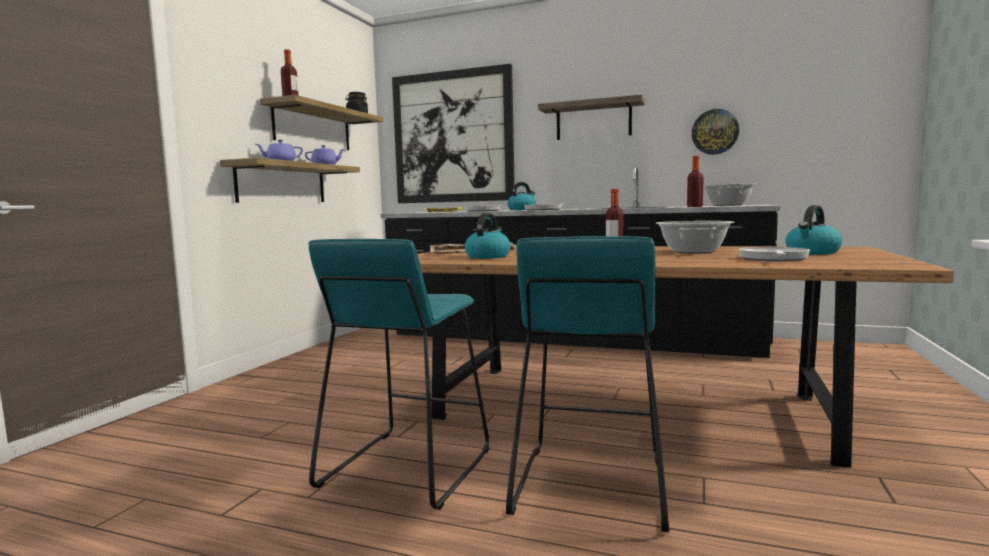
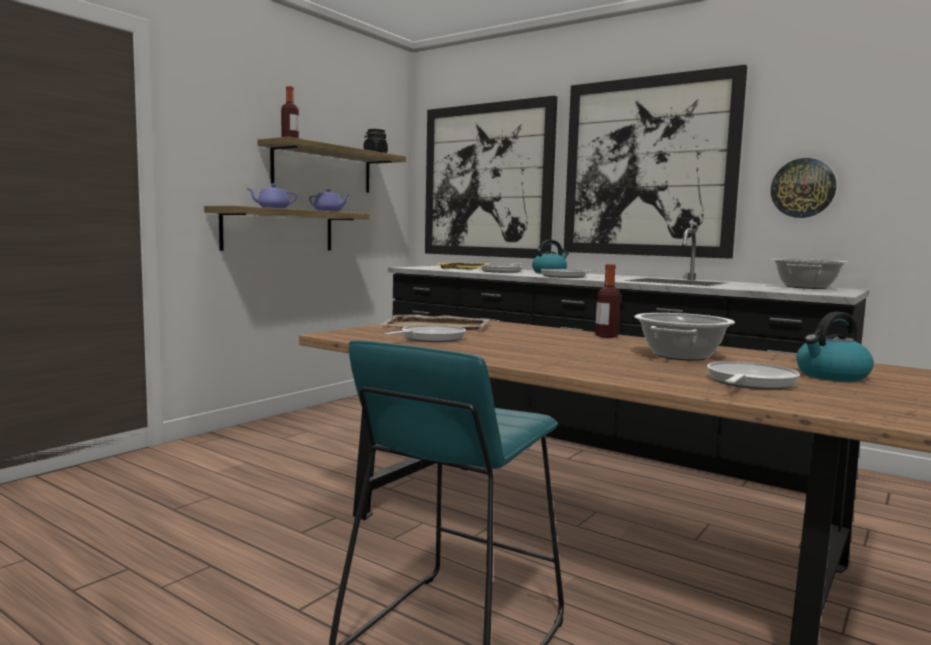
camera: 15 degrees right, 0 degrees up
(406, 467) = (279, 572): turquoise stool -> none
(488, 256) = (430, 338): kettle -> frying pan
(593, 120) = (648, 167): shelf -> picture
(694, 206) = (744, 288): bottle -> none

